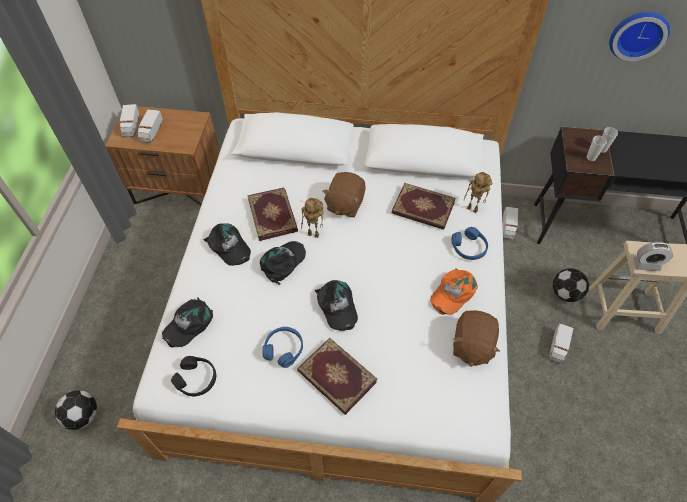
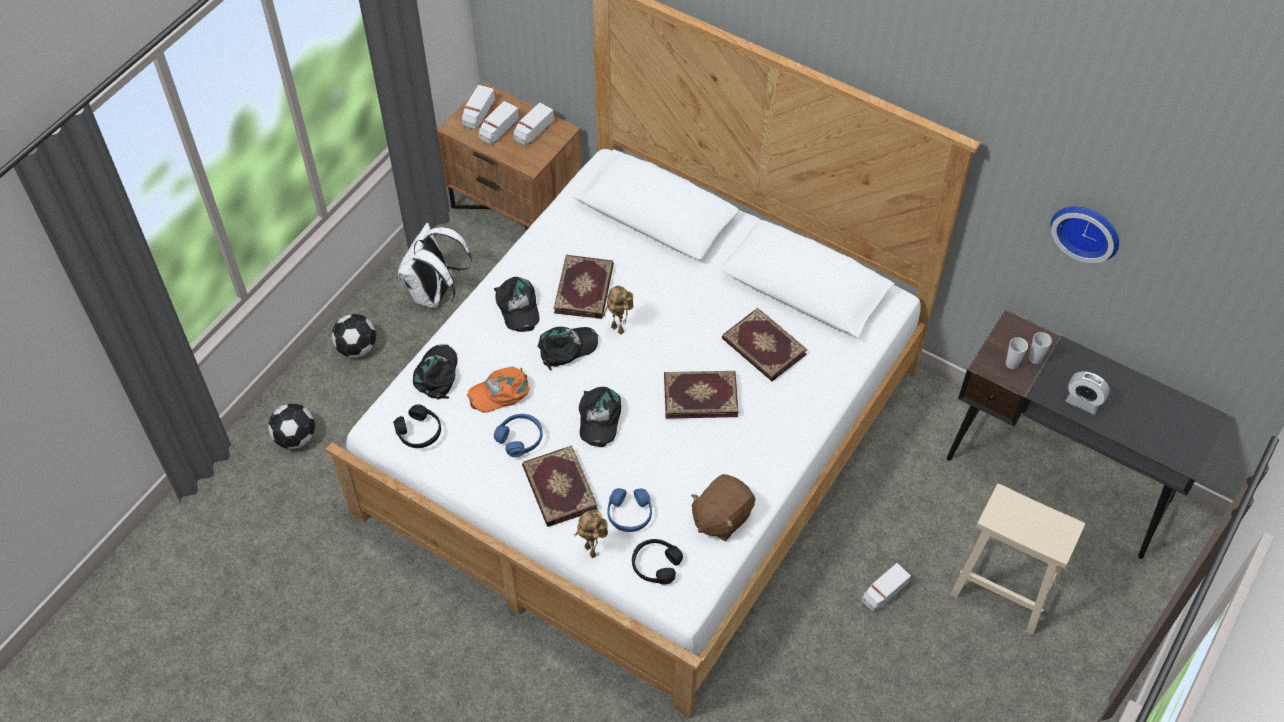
camera: 25 degrees right, 0 degrees up
(148, 265) = (435, 294): none -> white backpack
(189, 324) = (437, 374): black cap -> black cap turned 120 degrees clockwise
(344, 204) = (674, 307): brown plush toy -> none
(401, 259) = (700, 395): none -> book
(448, 408) = (656, 565): none -> black headphones
(453, 293) = (736, 455): orange cap -> orange cap (500, 392)
(469, 247) = (789, 414): blue headphones -> blue headphones (629, 514)
(473, 209) = (825, 371): toy robot -> toy robot (592, 551)
(508, 227) = (920, 422): toy truck -> toy truck (533, 132)
(565, 293) = (939, 535): football -> football (357, 347)
(646, 264) = (1000, 520): alarm clock -> alarm clock (1083, 402)

